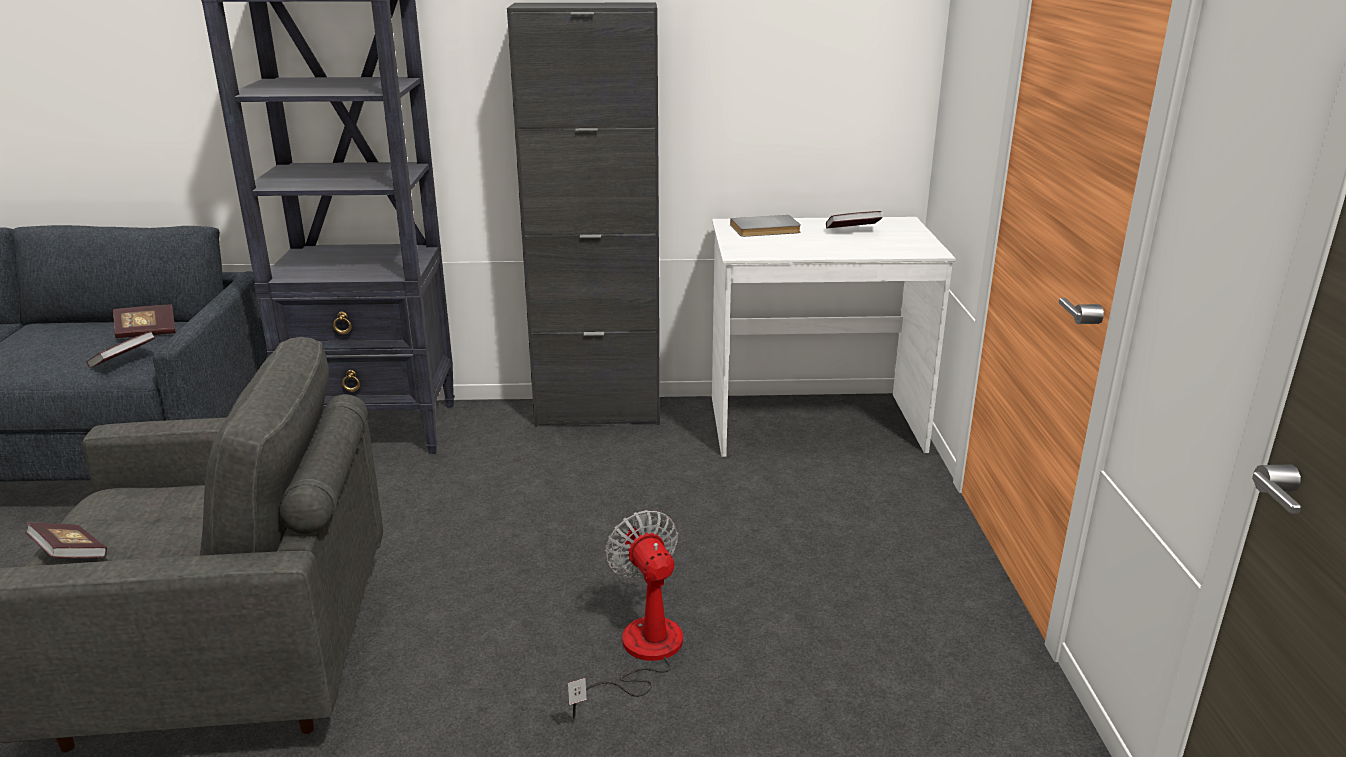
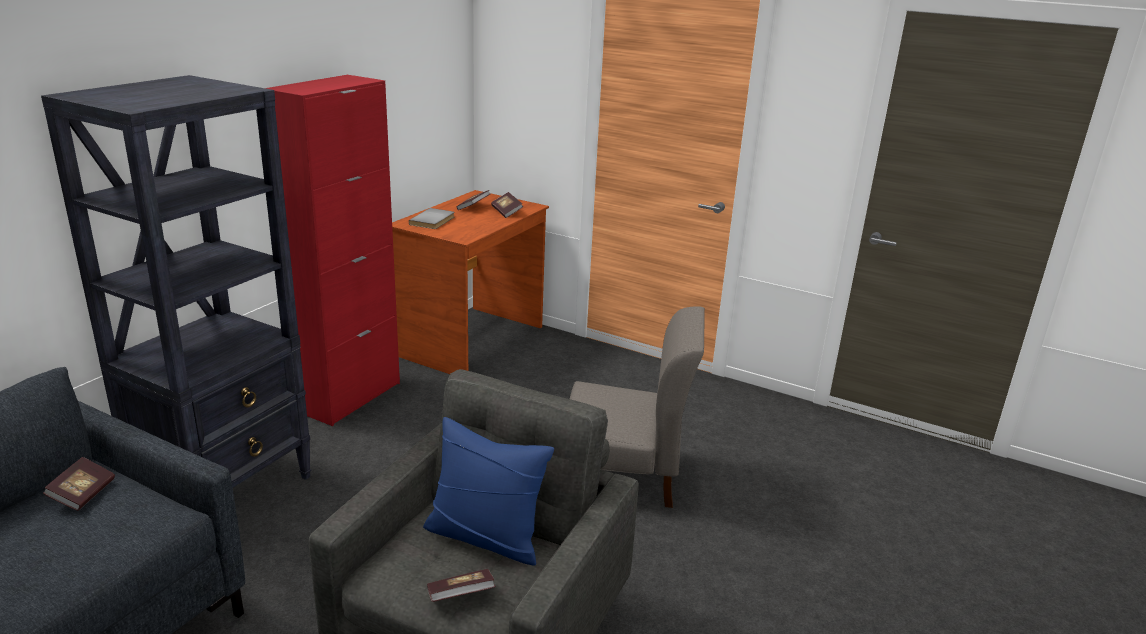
camera: 60 degrees left, 0 degrees up
(124, 361) = (142, 515): book -> book (506, 212)
(198, 534) = (486, 537): none -> blue pillow
(598, 413) = (350, 397): black cabinet -> red cabinet
(640, 654) = (623, 474): fan -> grey chair
(814, 425) = (472, 341): white desk -> brown desk

